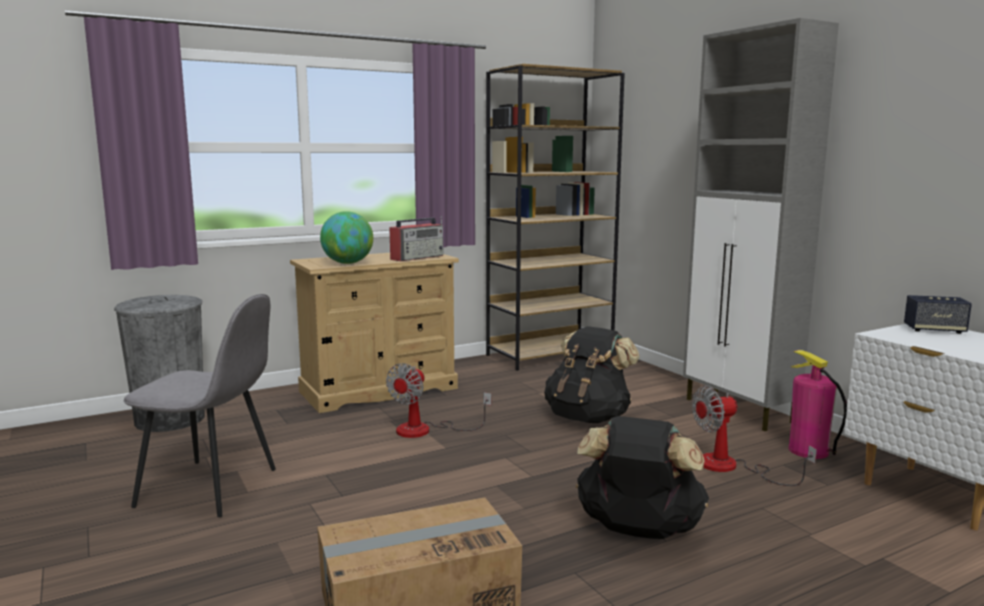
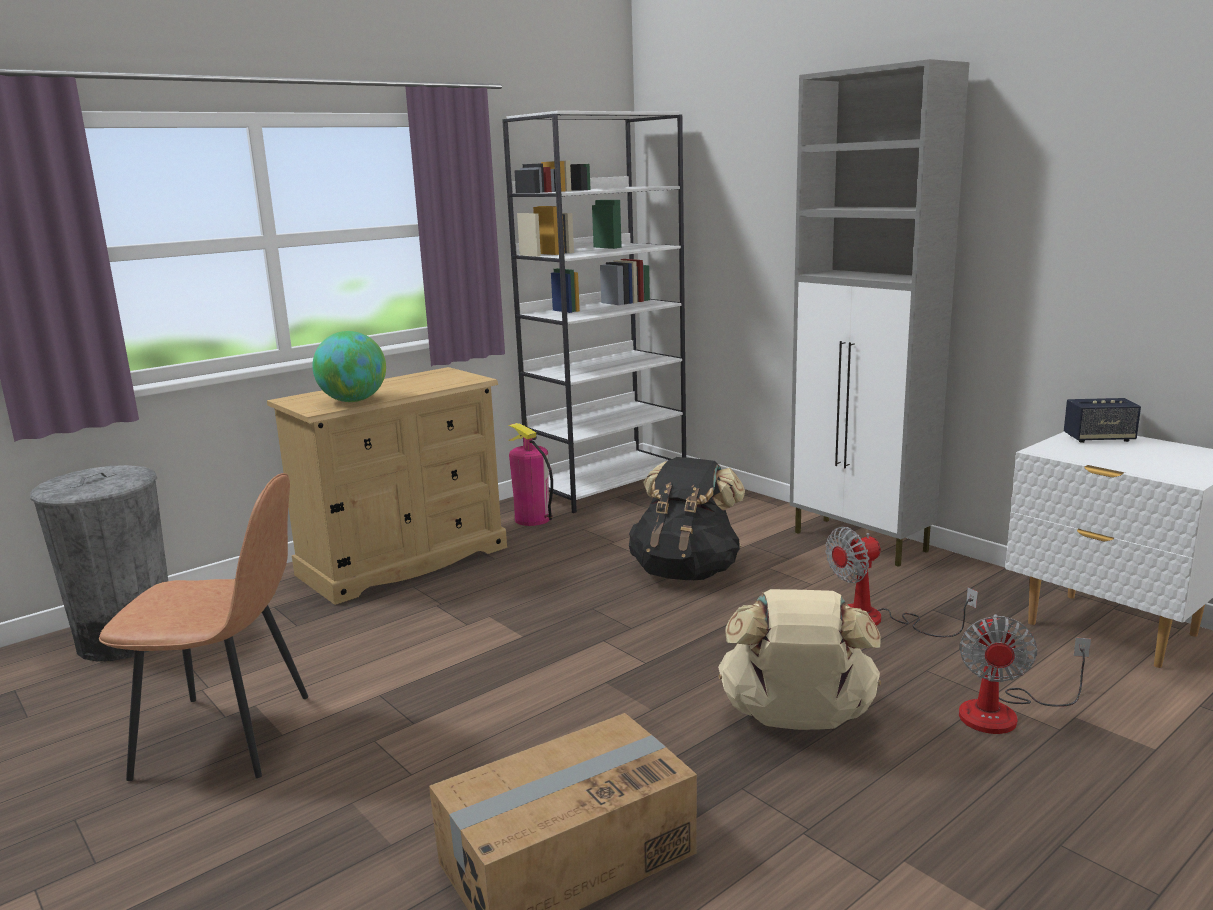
camera: 10 degrees left, 5 degrees up
(211, 488) = (229, 736): grey chair -> brown chair
(418, 257) = (443, 382): radio -> none
(426, 430) = (487, 613): fan -> fan (1004, 713)
(550, 354) = (608, 485): brown bookcase -> white bookcase
(638, 531) = (797, 721): black backpack -> beige backpack
(808, 451) = (954, 587): fire extinguisher -> fire extinguisher (532, 519)

